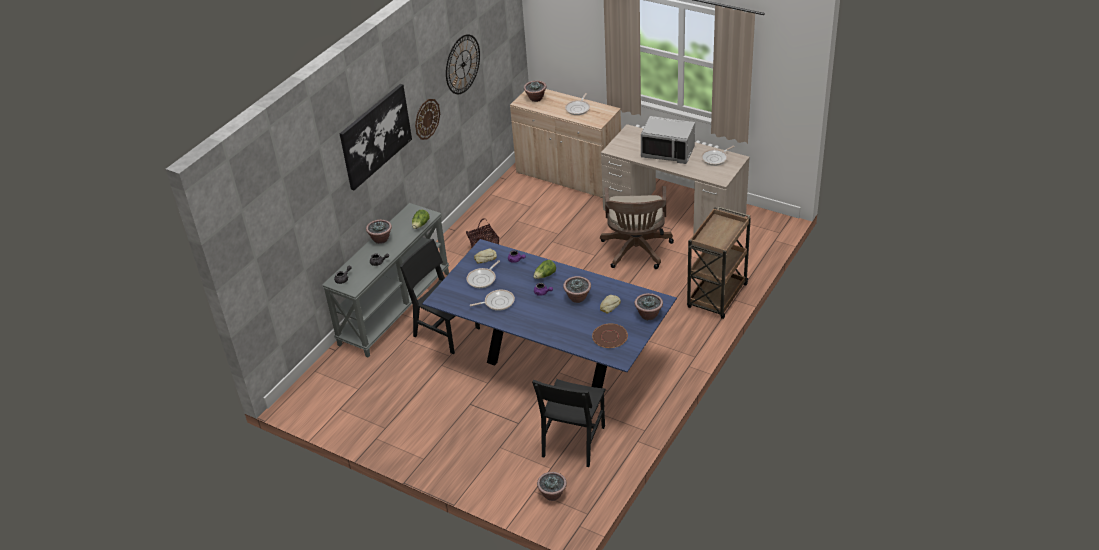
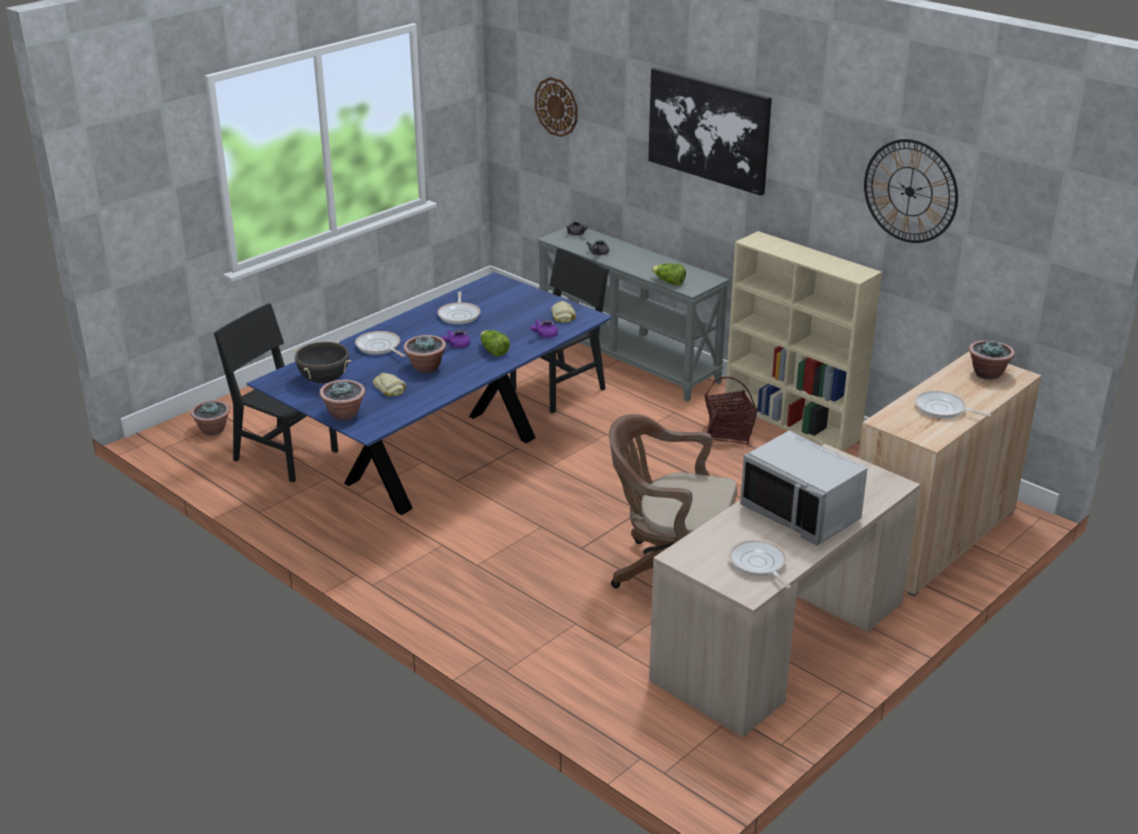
camera: 100 degrees right, 10 degrees down
(381, 239) = (649, 257): potted plant -> none
(427, 119) = (807, 201): wall clock -> wall clock (556, 107)
(462, 230) = (793, 421): none -> beige bookcase
(483, 279) = (516, 310): frying pan -> frying pan (379, 347)
(610, 337) = (324, 380): brown plate -> black cooking pot
(668, 152) = (801, 513): grey microwave -> grey microwave turned 75 degrees counterclockwise
(717, 297) = (503, 639): brown cart -> none

